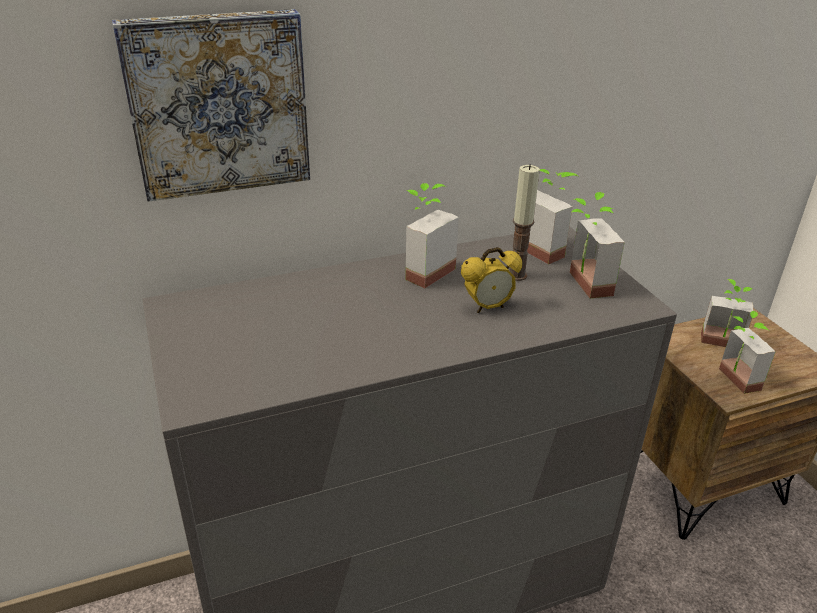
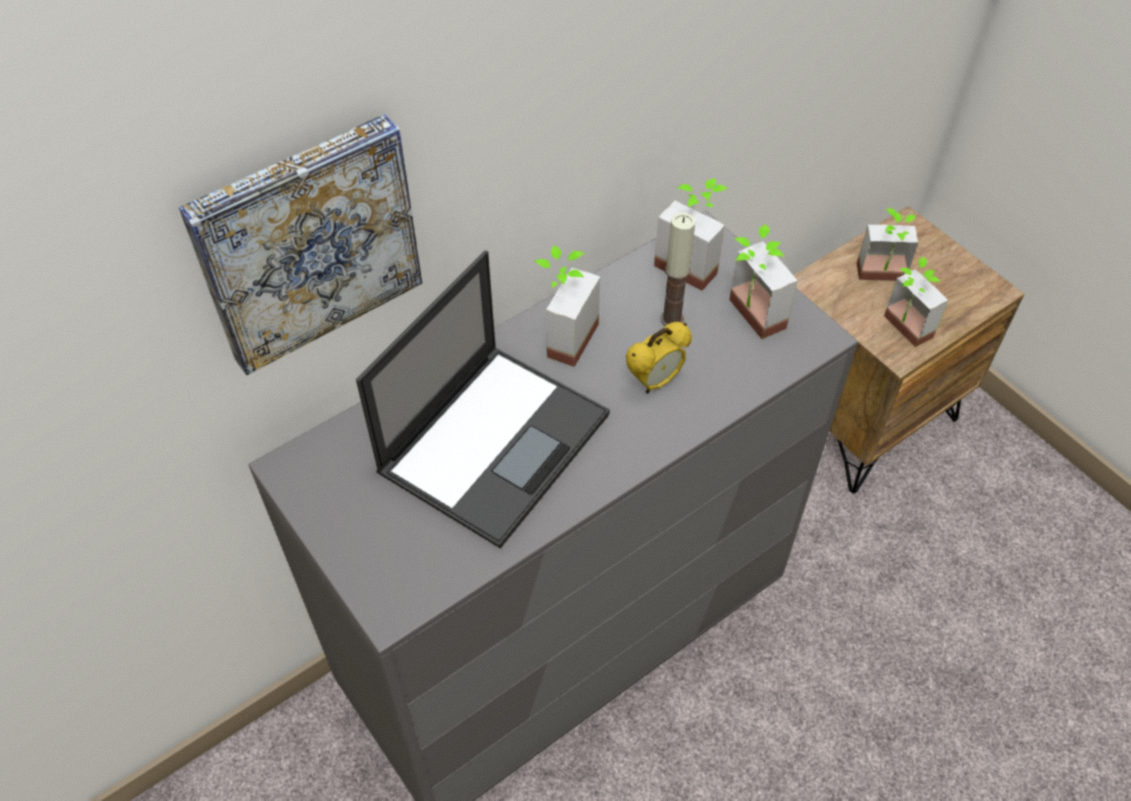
camera: 15 degrees left, 20 degrees up
(339, 318) = (496, 441): none -> laptop

